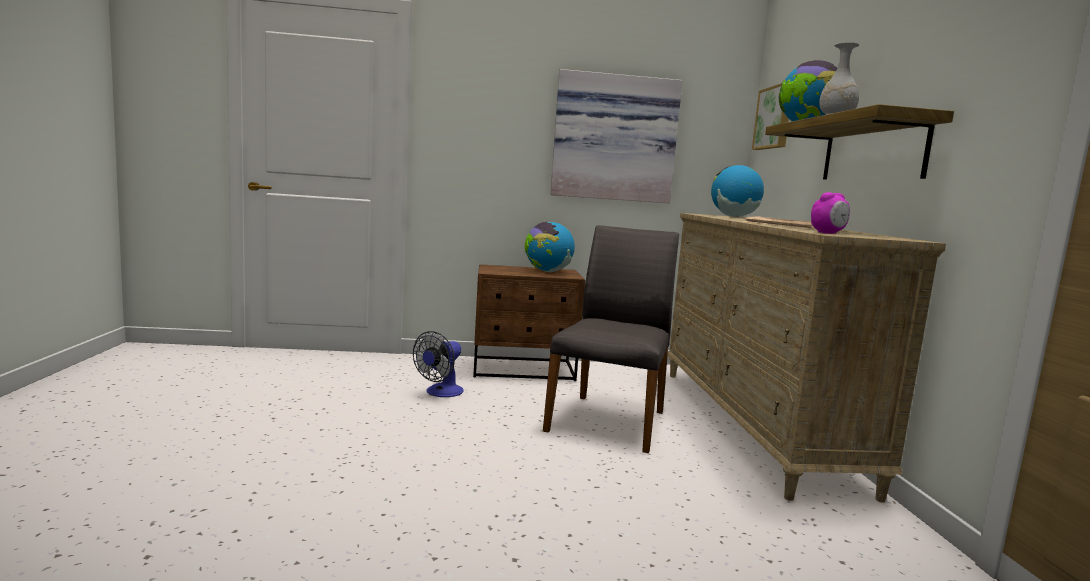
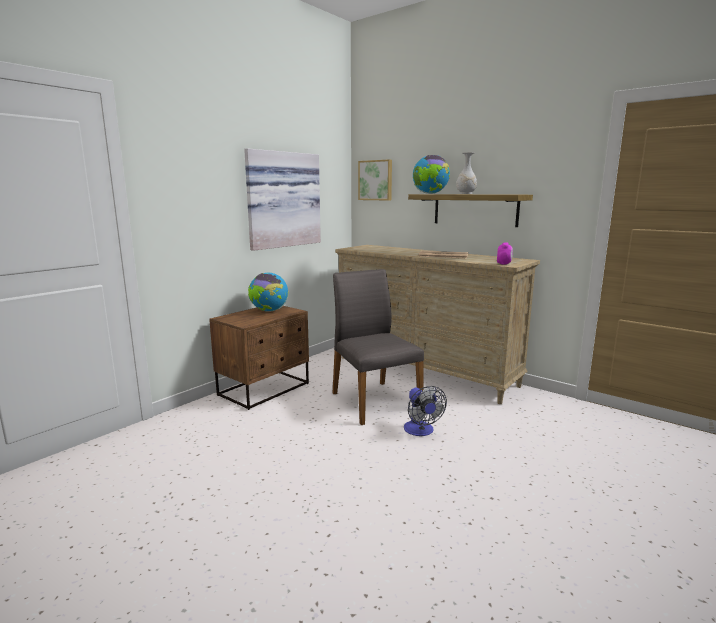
camera: 45 degrees left, 5 degrees up
(440, 393) = (255, 432): fan -> fan (421, 431)
(734, 216) = (366, 247): globe -> none

